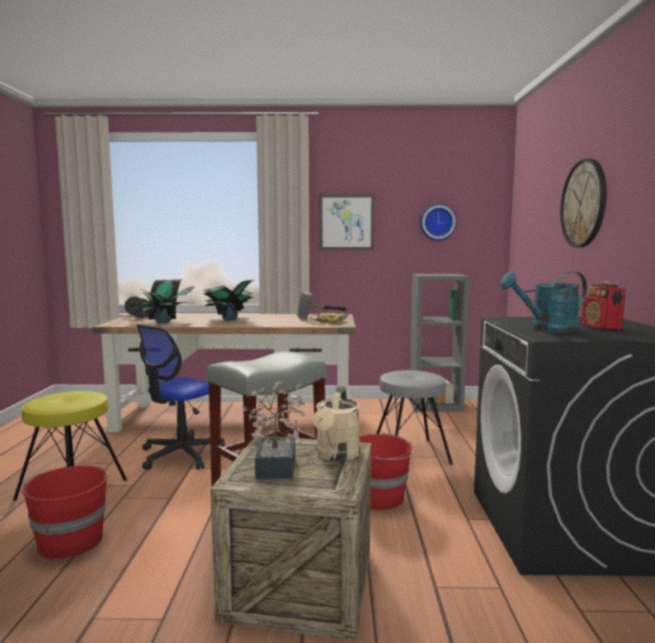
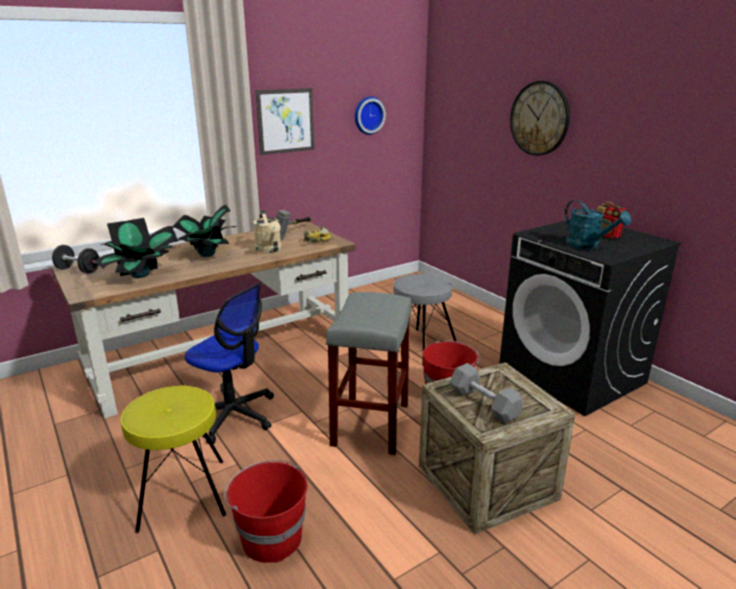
camera: 35 degrees left, 15 degrees up
(181, 455) = (233, 415): office chair -> office chair turned 60 degrees counterclockwise
(277, 463) = (484, 404): potted plant -> grey dumbbell
(336, 455) = (506, 382): beige watering can -> beige watering can (270, 250)
(436, 405) = (379, 290): grey bookcase -> none
(546, 329) = (588, 246): turquoise watering can -> turquoise watering can turned 75 degrees counterclockwise

